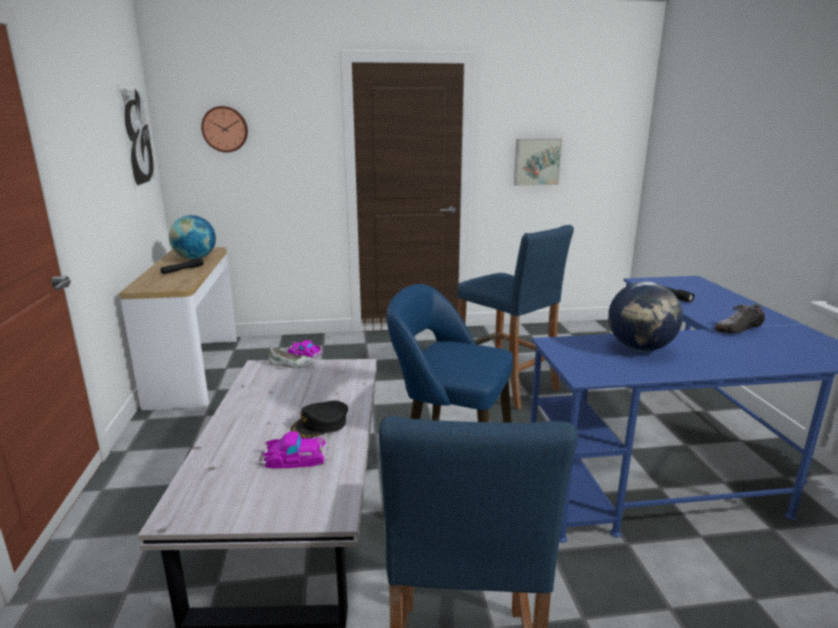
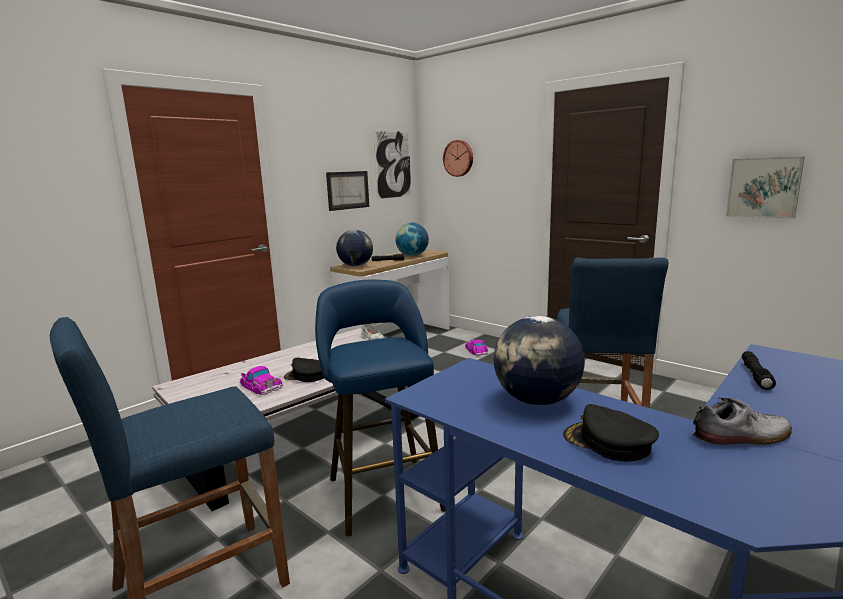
camera: 50 degrees right, 5 degrees down
(112, 177) = (348, 190): none -> picture
(158, 284) = (355, 266): none -> globe
(718, 355) = (608, 442): none -> black cap
(738, 329) = (741, 436): shoe -> shoe turned 150 degrees clockwise

